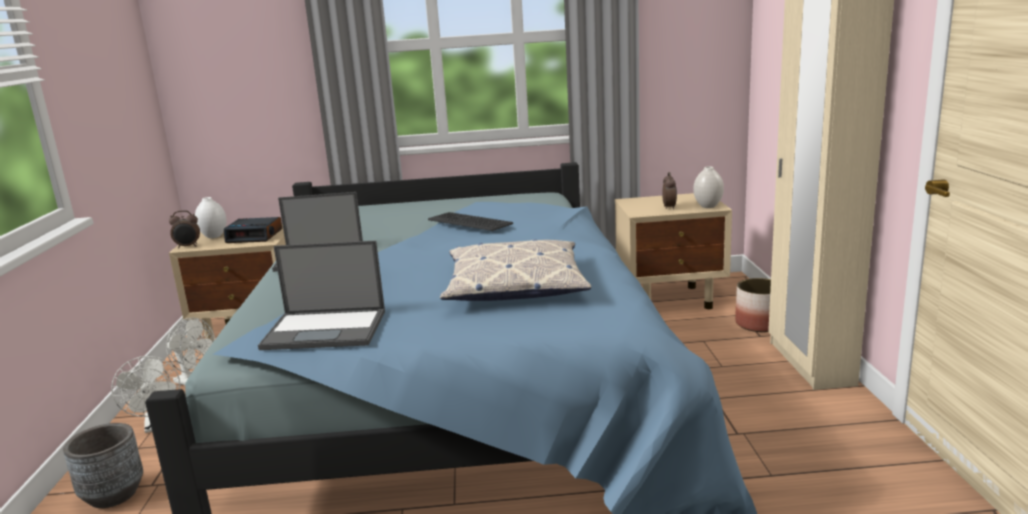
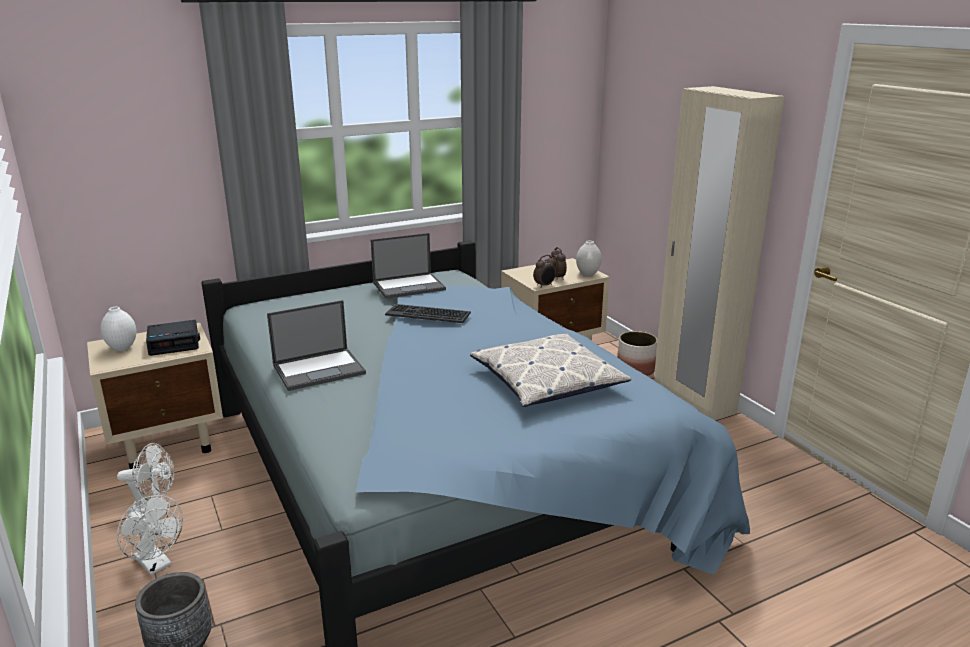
camera: 25 degrees left, 5 degrees up
(188, 246) = (106, 365): alarm clock -> alarm clock (544, 286)
(327, 329) = (437, 449): laptop -> laptop (409, 286)

